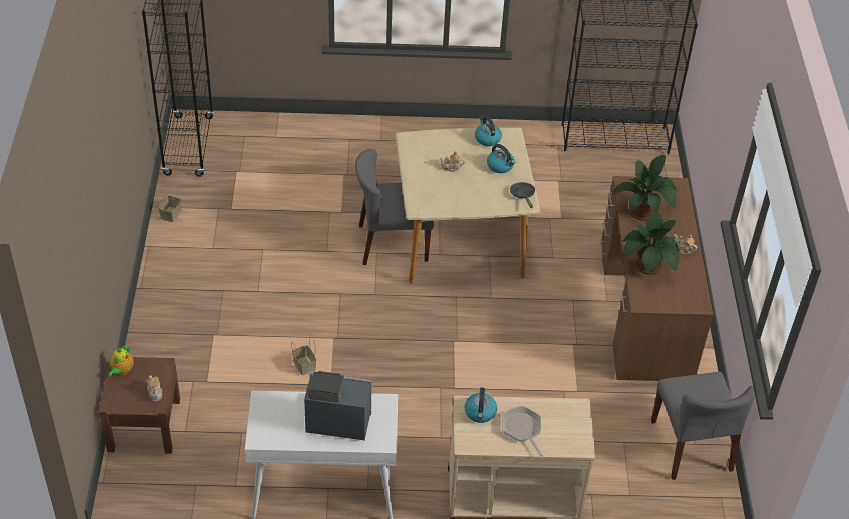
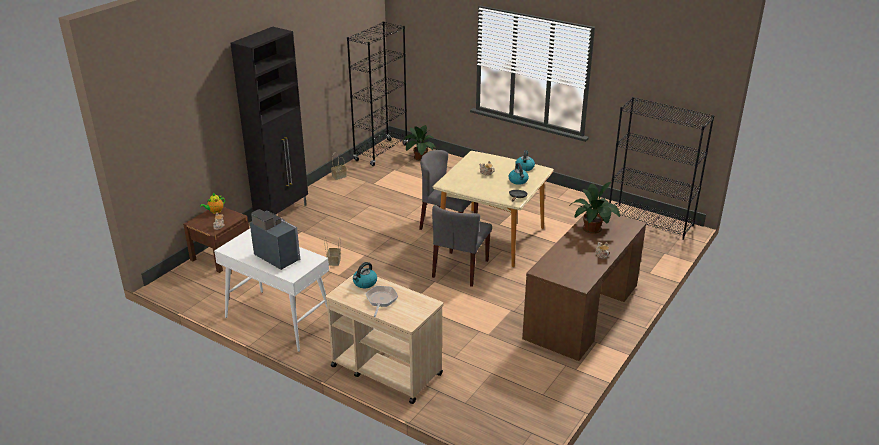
camera: 35 degrees right, 15 degrees down
(154, 312) = (282, 212): none -> black cabinet
(647, 267) = (564, 255): potted plant -> potted plant (419, 158)
(691, 446) = (539, 395): grey chair -> grey chair (460, 269)

